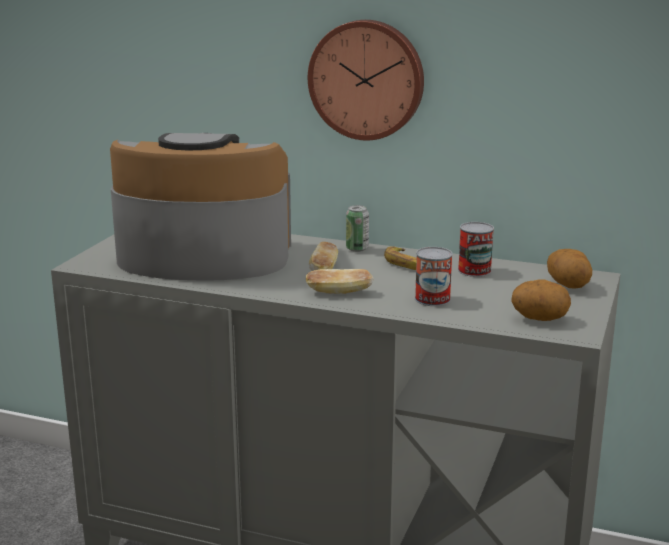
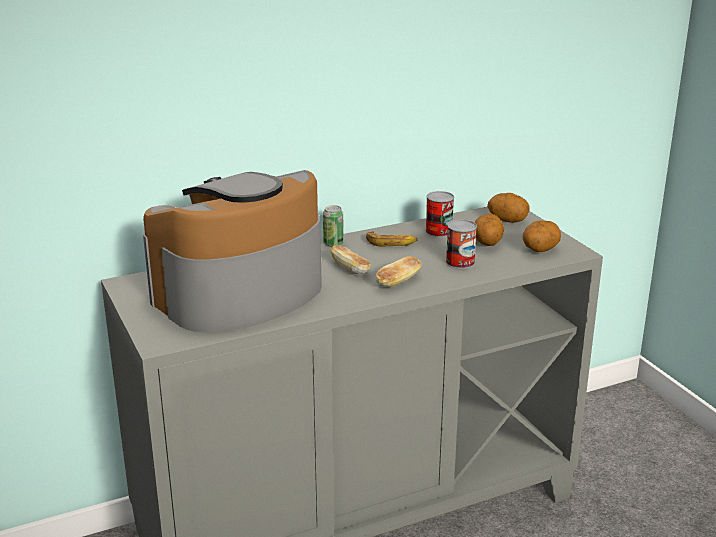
camera: 45 degrees left, 5 degrees up
(367, 79) = (317, 94): wall clock -> none
(496, 295) = (487, 244): none -> potato

